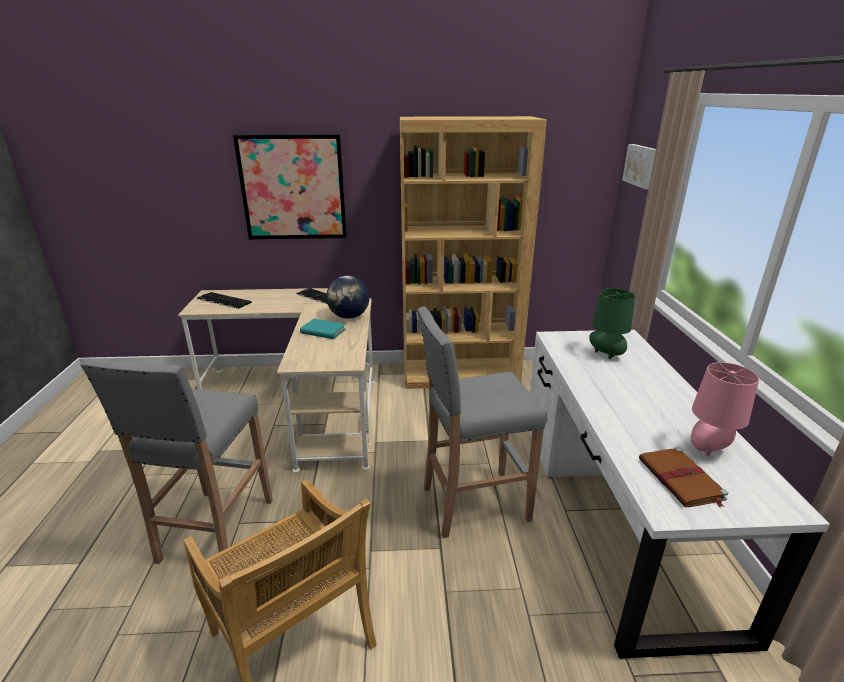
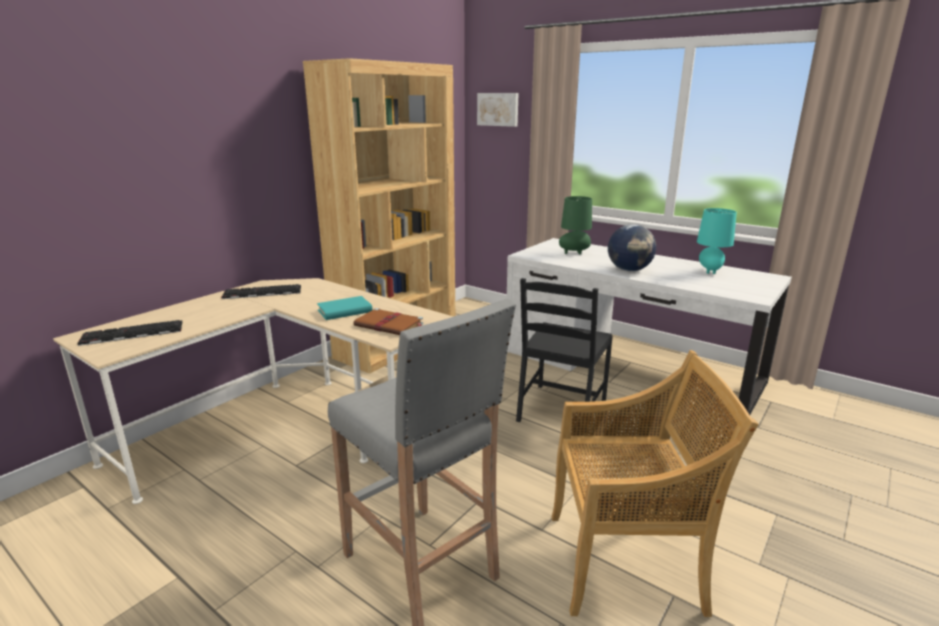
camera: 50 degrees left, 5 degrees down
(293, 188) = (184, 154): picture -> none
(349, 316) = (338, 294): globe -> globe (629, 270)
(472, 503) = (561, 410): grey stool -> black chair
(681, 480) = (731, 285): brown book -> brown book (390, 325)
(708, 450) = (710, 272): pink table lamp -> turquoise table lamp

